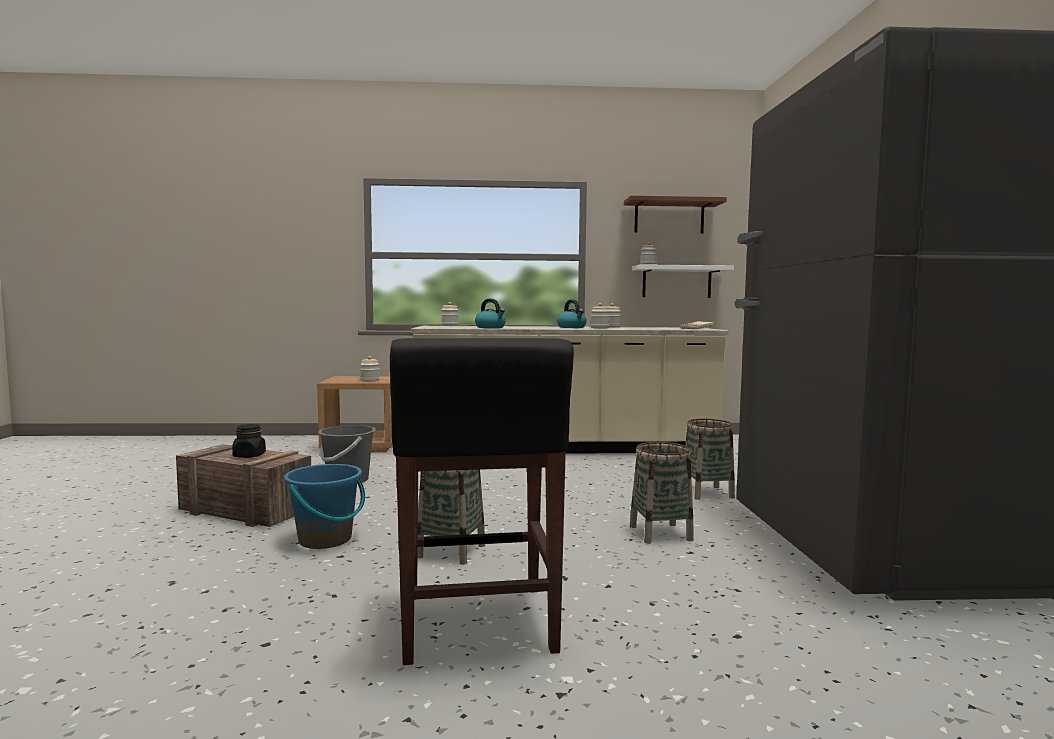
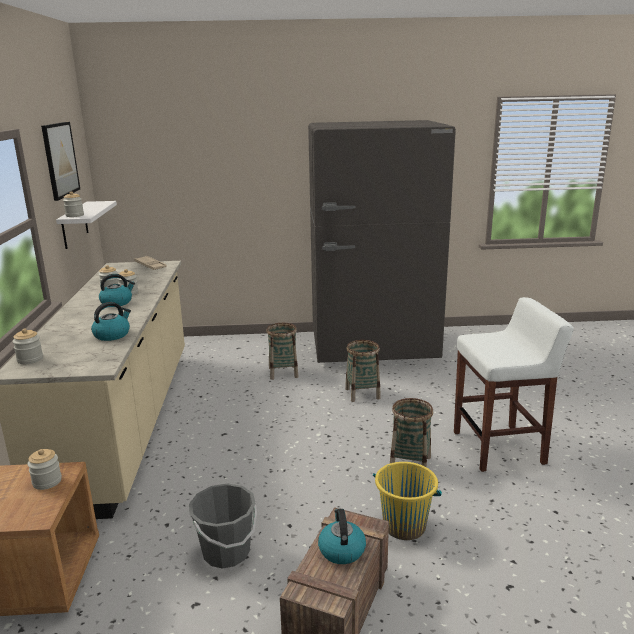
camera: 90 degrees left, 15 degrees up
(249, 456) = (341, 550): black jar -> kettle
(325, 539) = (404, 526): blue bucket -> yellow bucket
(477, 625) = (500, 448): black stool -> white stool
(669, 217) = (60, 159): brown shelf -> picture

